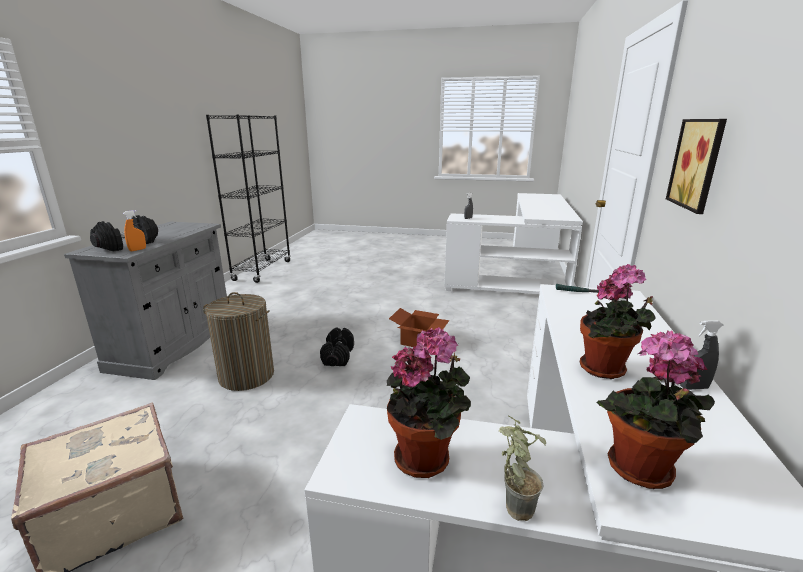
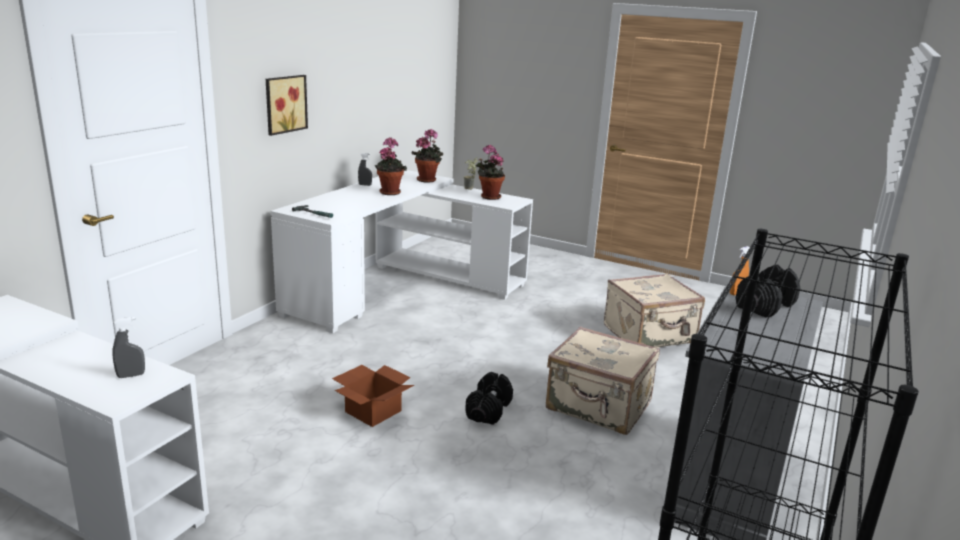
camera: 165 degrees left, 0 degrees up
(246, 376) = (598, 407): laundry basket -> beige suitcase

